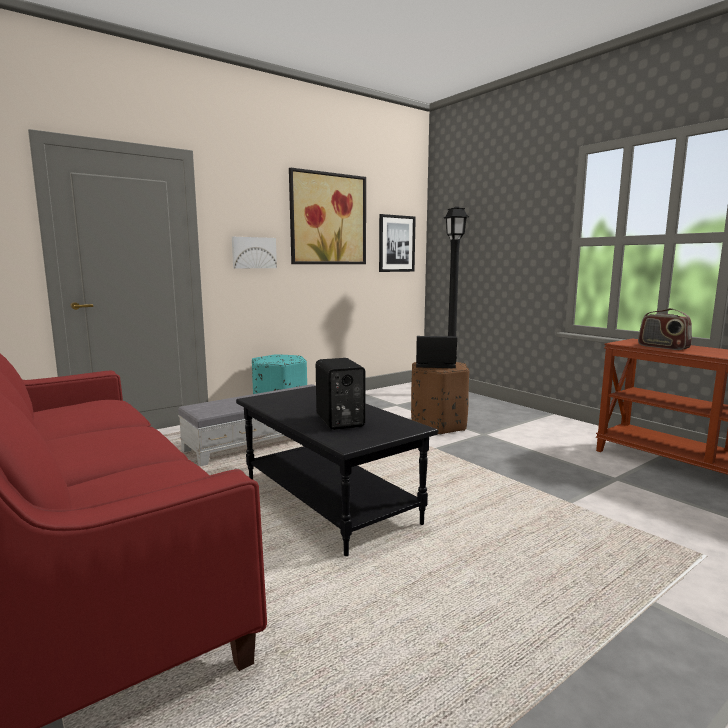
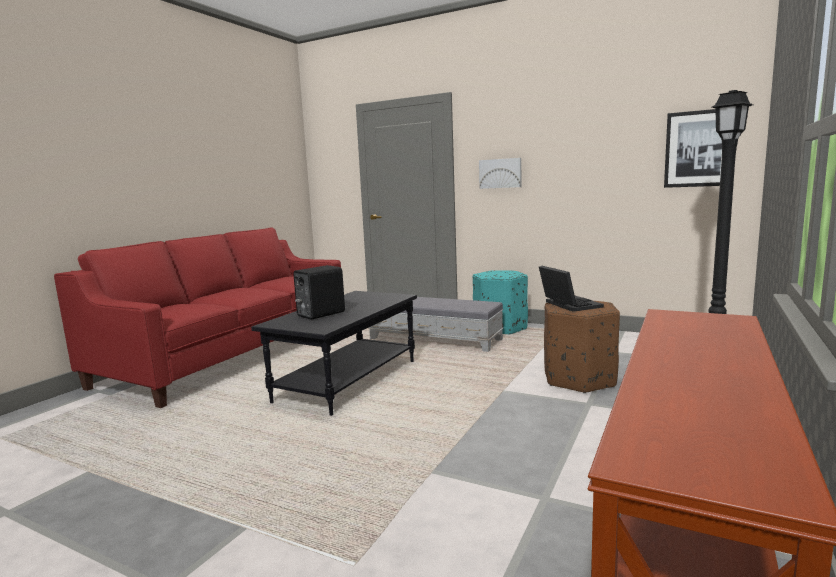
camera: 65 degrees right, 0 degrees up
(328, 219) = (587, 130): picture -> none
(663, 347) = (677, 331): radio -> none

